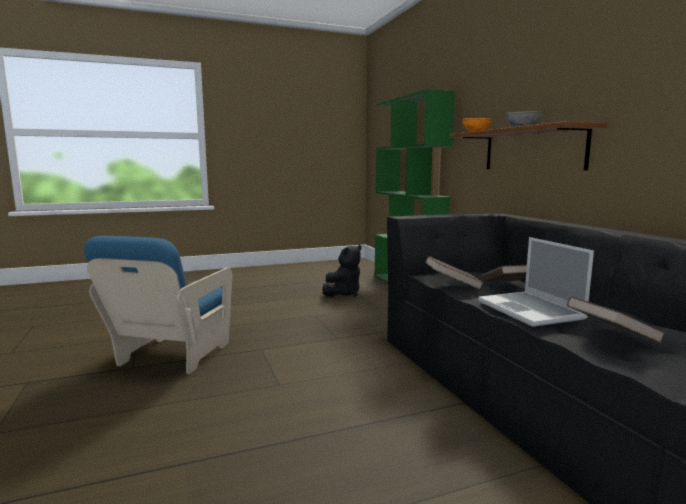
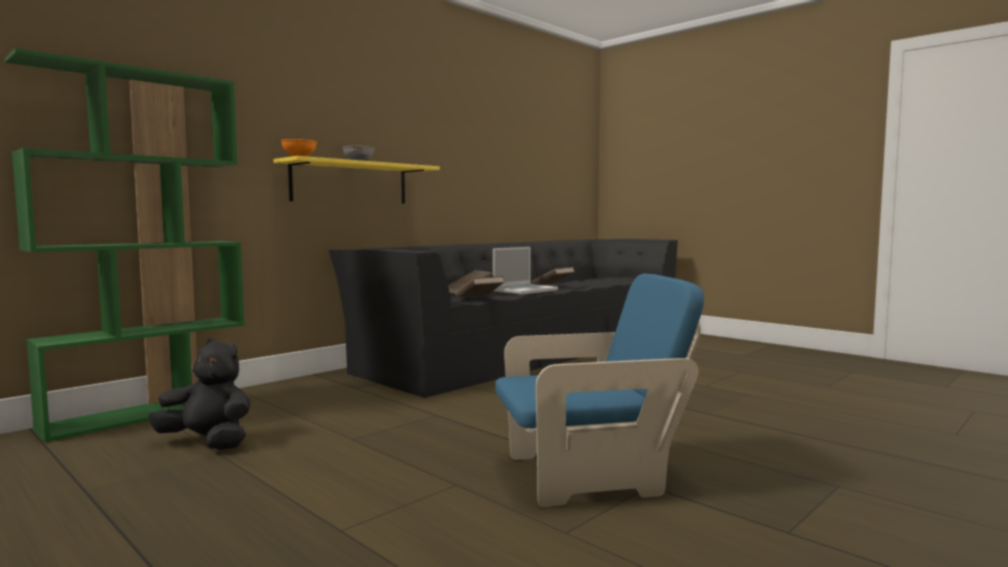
camera: 115 degrees left, 5 degrees down
(532, 149) = (350, 183): brown shelf -> yellow shelf

